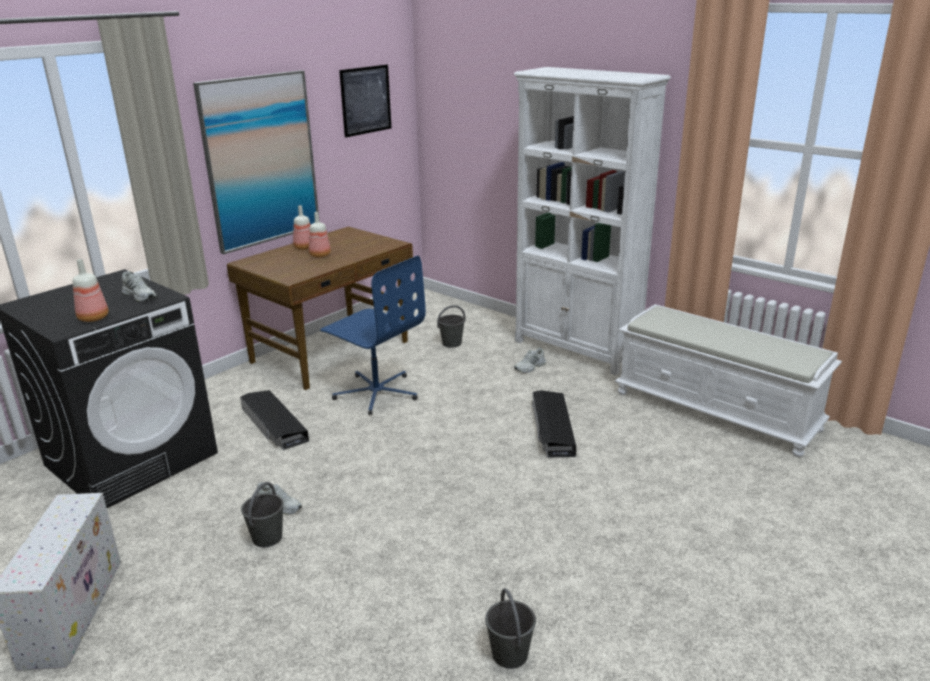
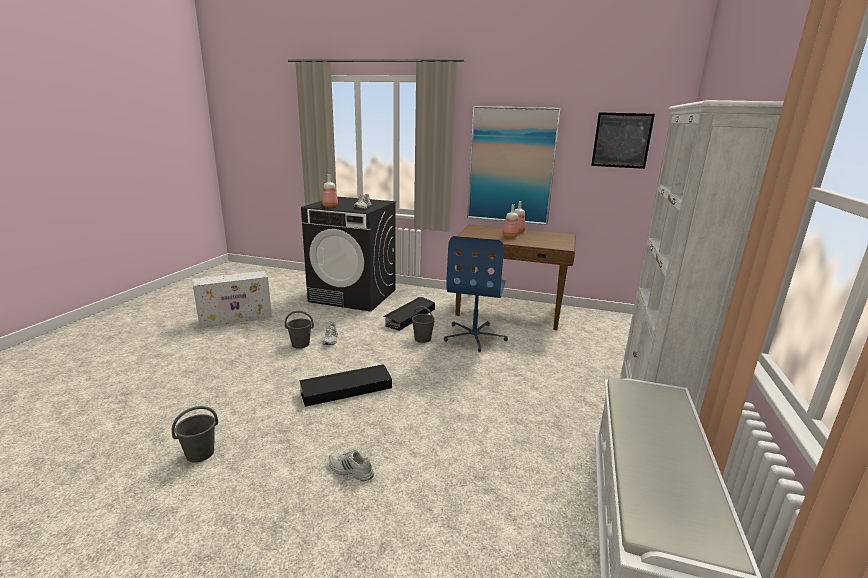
camera: 65 degrees right, 5 degrees down
(452, 343) = (578, 346): grey bucket -> grey bucket (423, 339)
(530, 367) = (585, 389): white shoe -> white shoe (350, 470)
(552, 429) = (492, 420): black storage box -> black storage box (346, 390)

